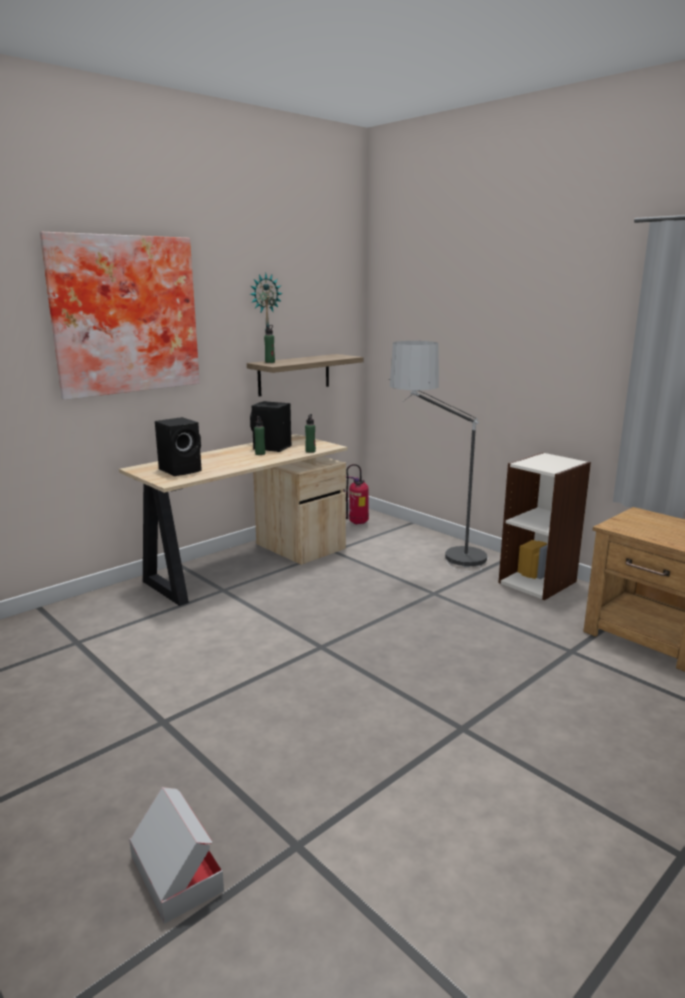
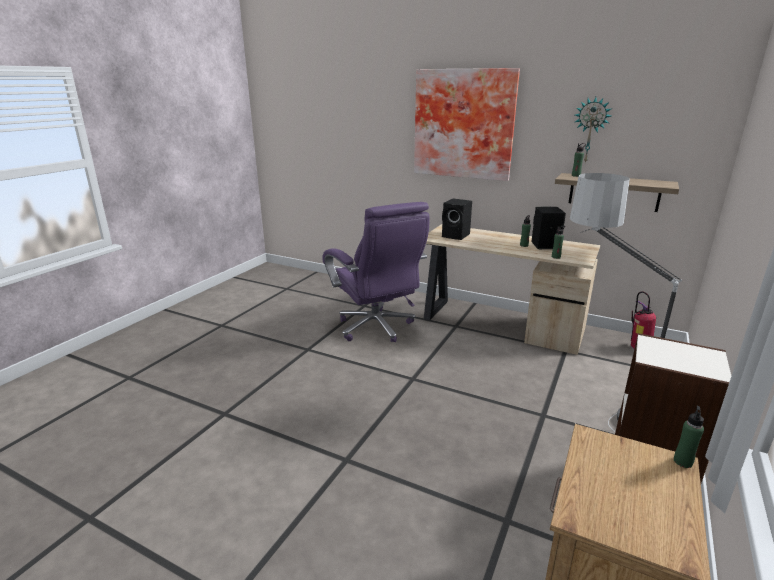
camera: 70 degrees right, 5 degrees up
(168, 646) = (377, 329): none -> purple office chair
(176, 874) = (204, 385): cardboard box -> none
(638, 511) = (683, 461): none -> green bottle

